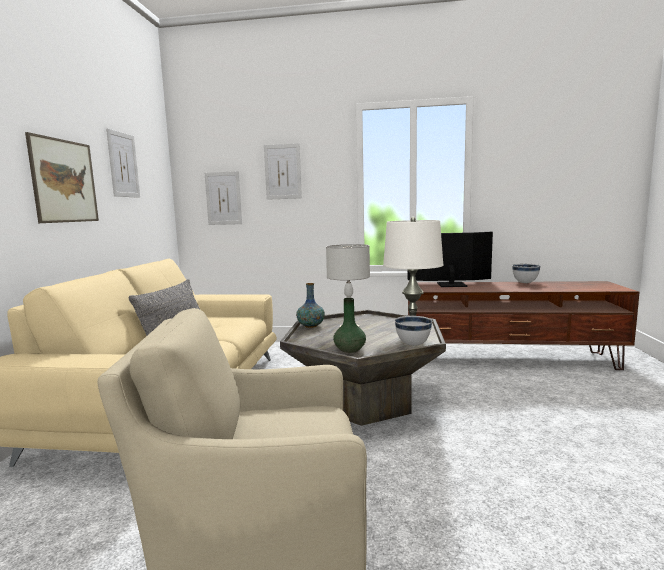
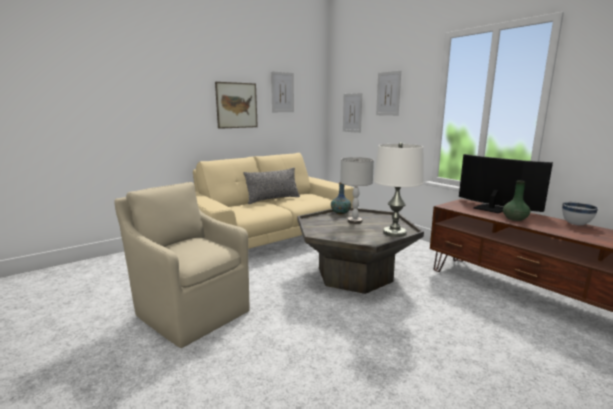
camera: 45 degrees right, 5 degrees up
(349, 350) = (321, 232): green vase -> green vase (514, 219)
(412, 345) = (362, 241): white bowl -> none

